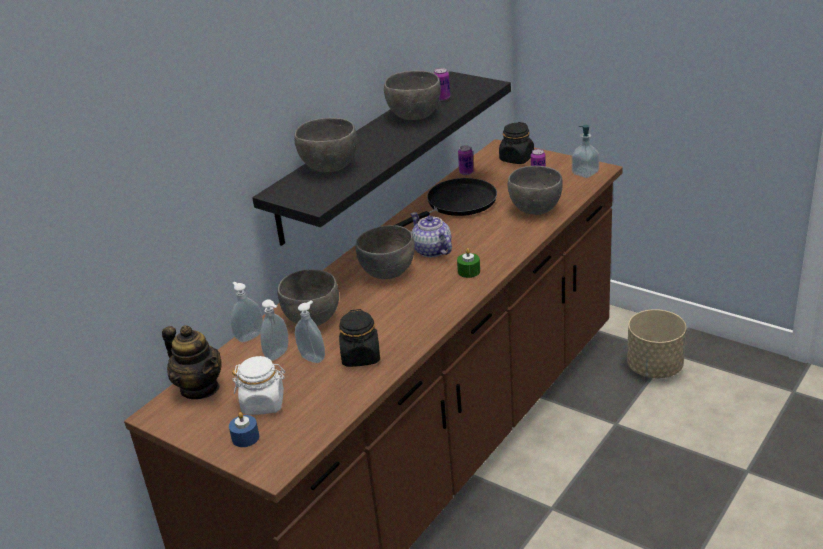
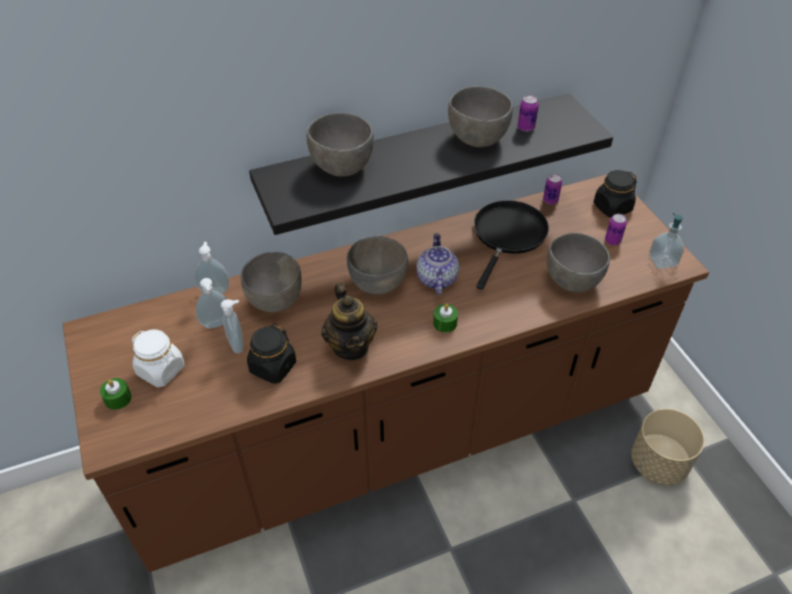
camera: 30 degrees right, 15 degrees up
(200, 388) = (135, 324): teapot -> teapot (351, 346)
(245, 437) = (118, 398): blue candle -> green candle
(457, 204) = (508, 235): black frying pan -> black frying pan turned 60 degrees counterclockwise

